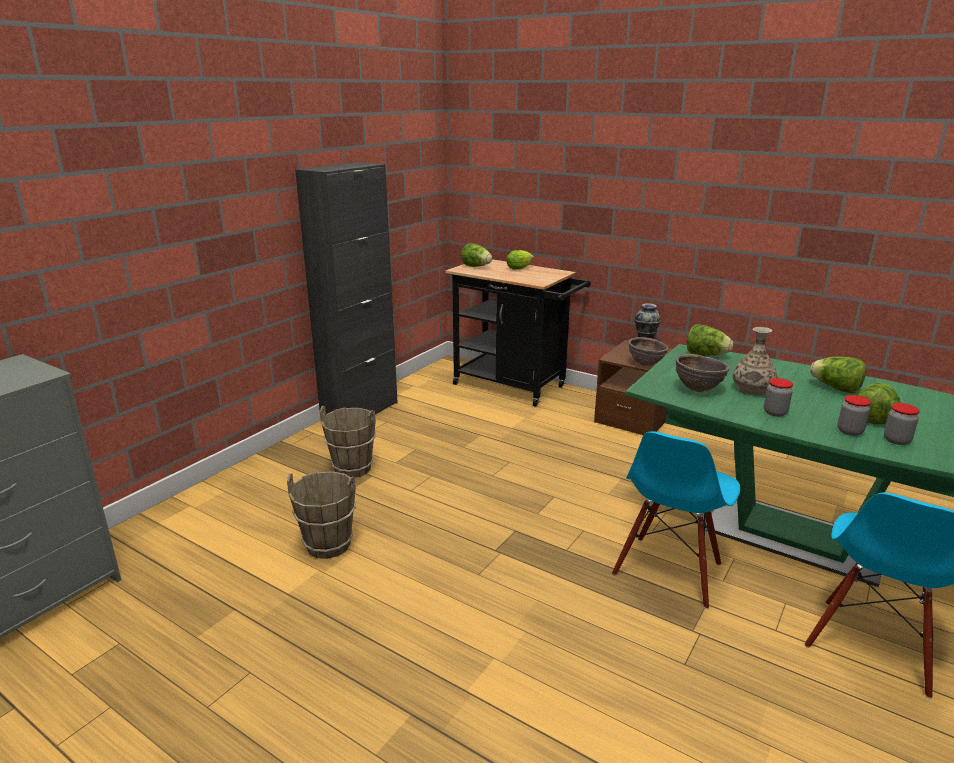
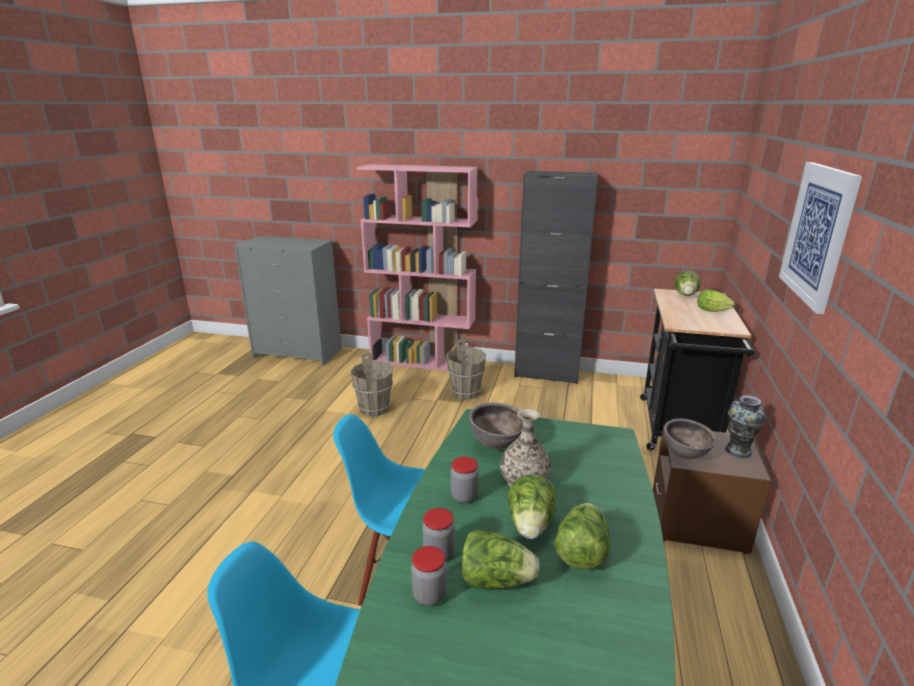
camera: 70 degrees right, 0 degrees up
(230, 482) = (423, 361): none -> pink bookcase
(654, 174) = (817, 234): none -> picture
(705, 355) = (610, 447): lettuce -> lettuce (531, 525)

